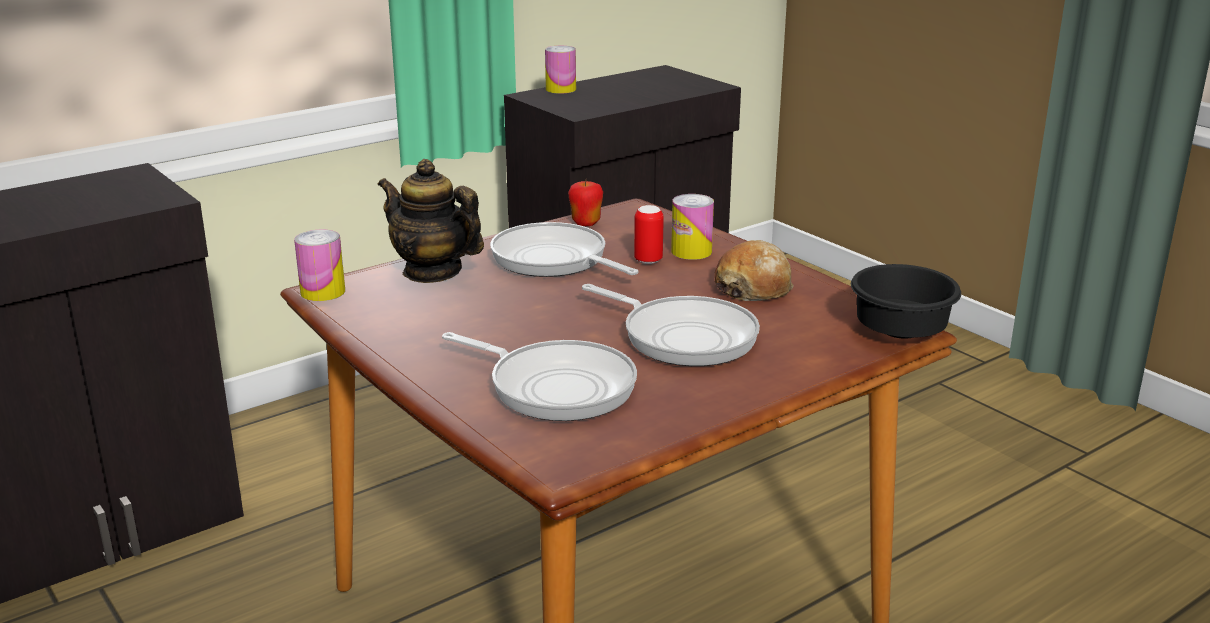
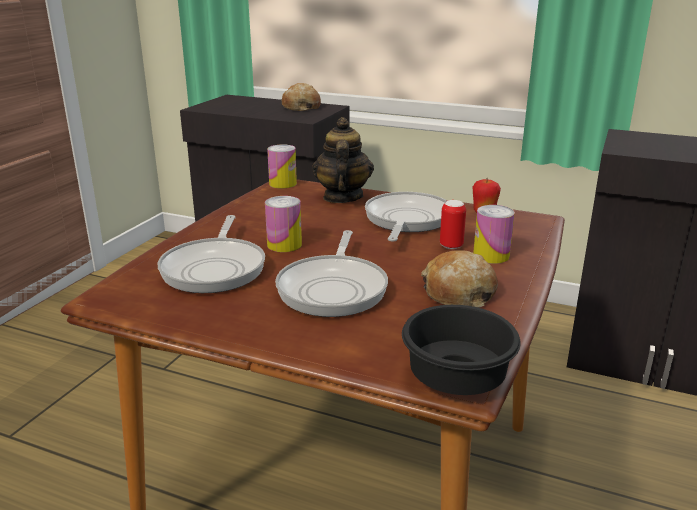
camera: 60 degrees right, 0 degrees up
(89, 188) = (301, 107): none -> bread
(561, 89) = (656, 136): can -> can (284, 245)

